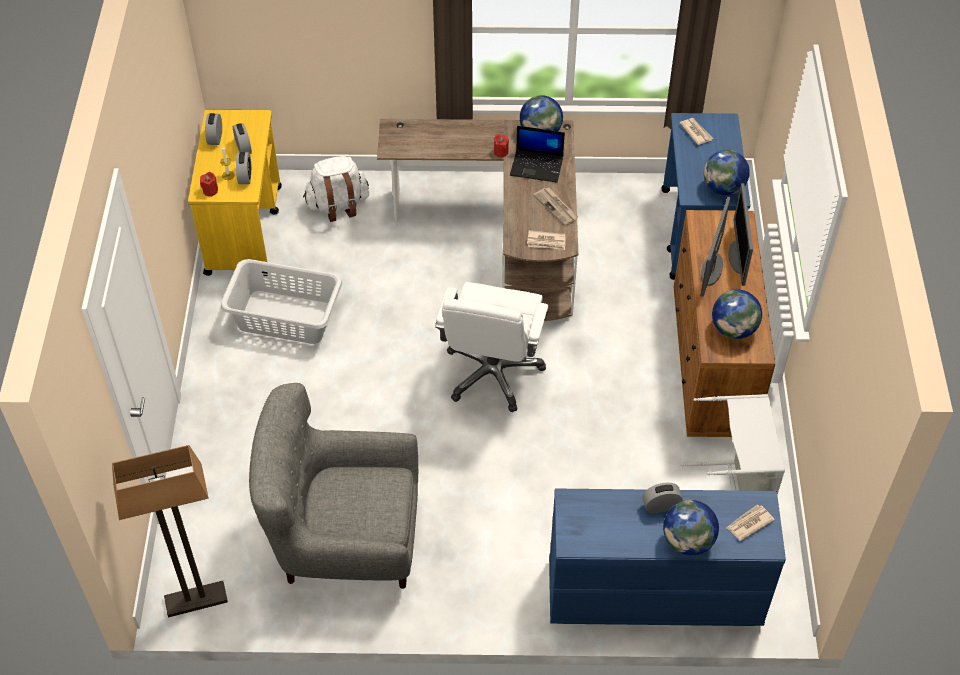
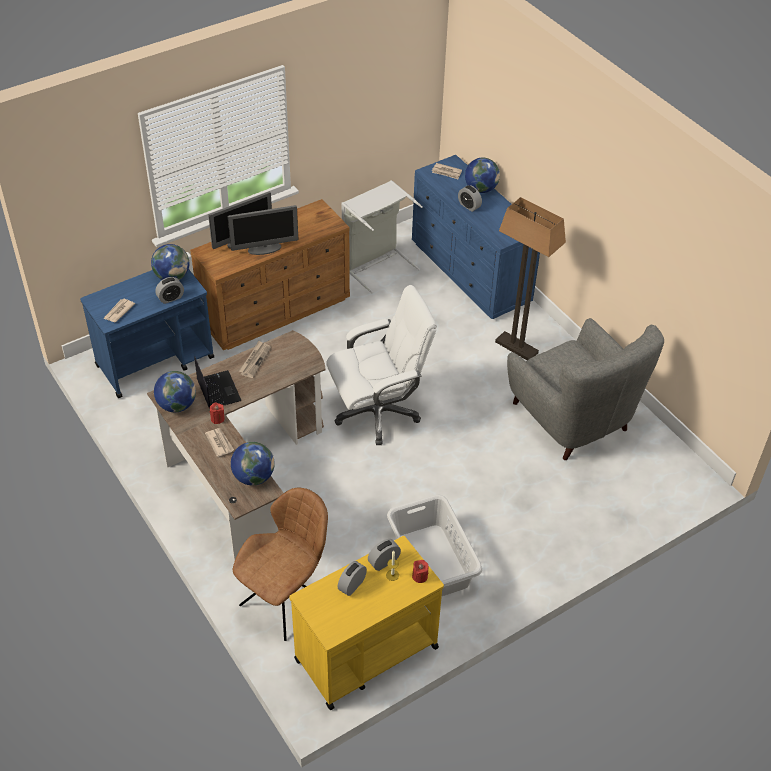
camera: 125 degrees left, 5 degrees down
(195, 600) = (685, 467): floor lamp -> floor lamp (517, 347)
(215, 138) = (356, 616): alarm clock -> alarm clock (170, 298)
(338, 205) = (286, 600): white backpack -> brown chair
(546, 242) = (295, 350): newspaper -> newspaper (219, 443)
(733, 329) = (309, 223): globe -> globe (253, 477)

